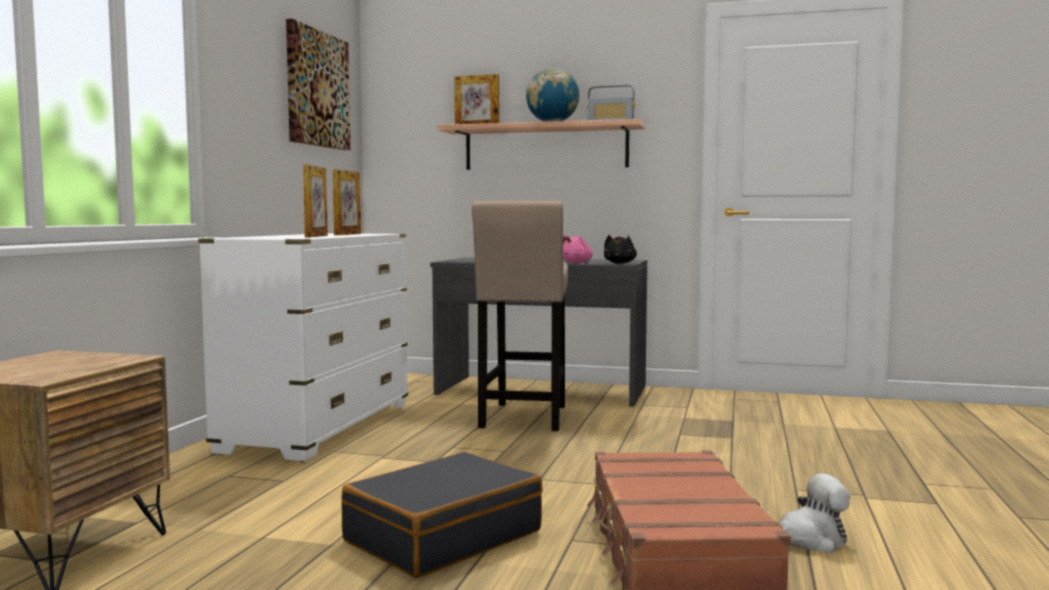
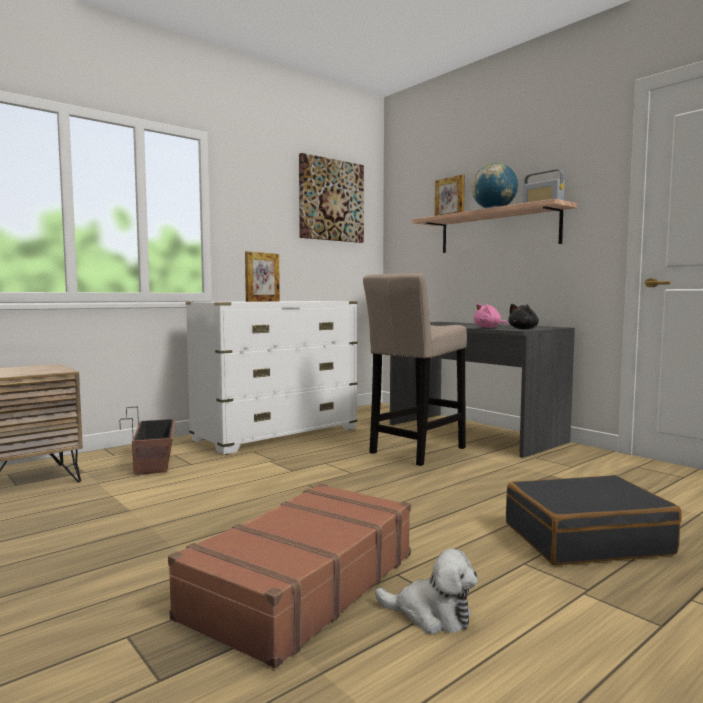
camera: 35 degrees right, 0 degrees up
(220, 489) = (154, 462): none -> planter
(348, 234) = (307, 301): picture frame -> none
(442, 536) = (190, 522): black suitcase -> black suitcase (586, 538)

